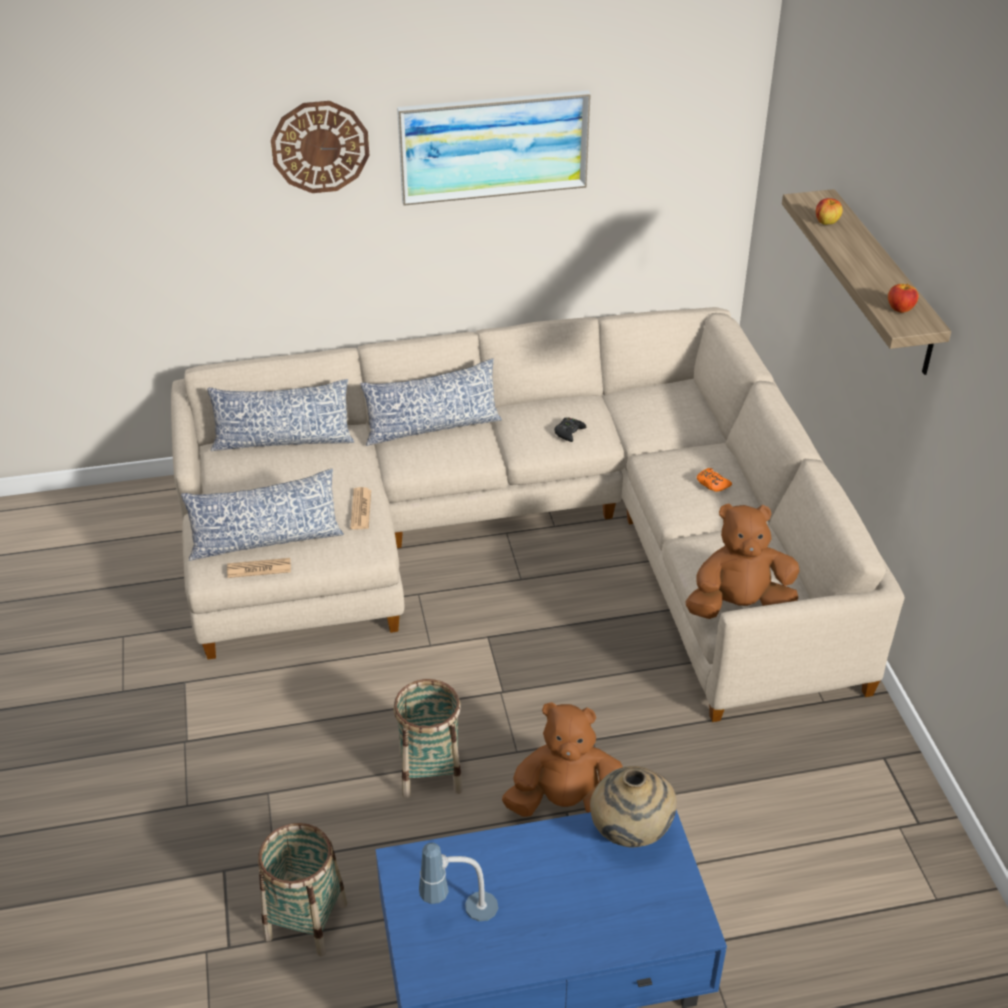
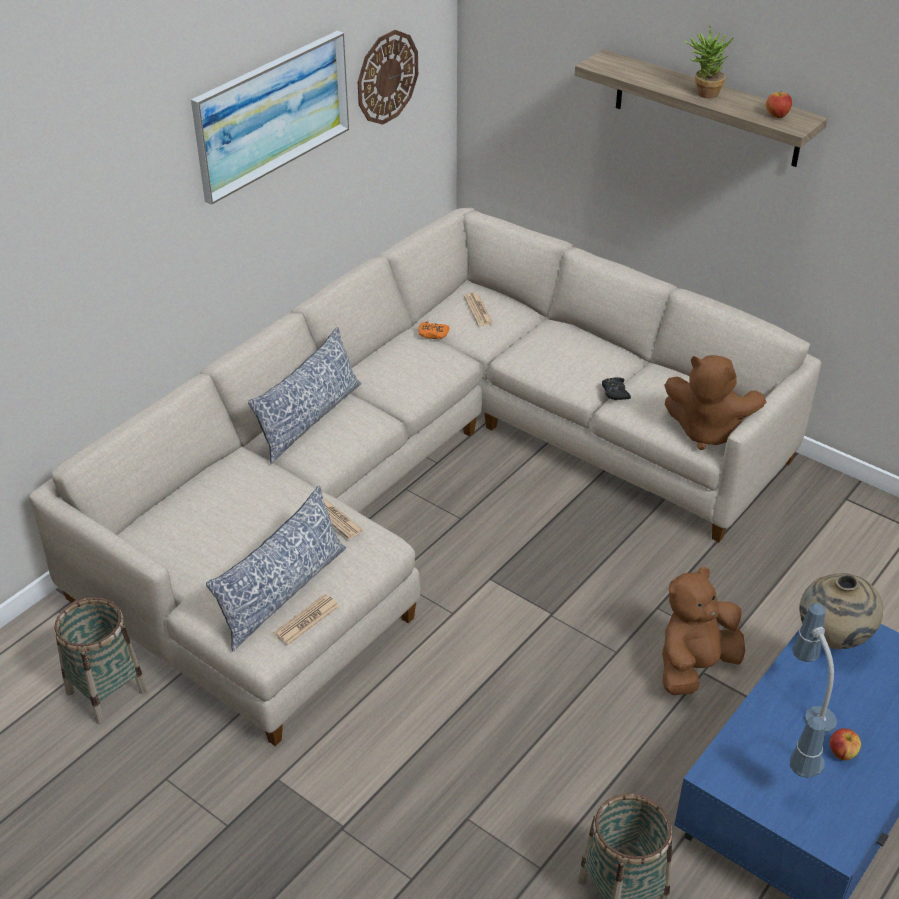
camera: 40 degrees left, 0 degrees up
(283, 441) = (188, 498): pillow -> none
(320, 146) = (129, 168): wall clock -> wall clock (387, 77)
(430, 772) = (573, 711): basket -> basket (106, 691)
(542, 867) = (809, 703): none -> table lamp
(569, 432) = (429, 366): black game controller -> black game controller (615, 392)
(667, 407) = (478, 310): none -> newspaper
(712, 483) = (584, 352): orange game controller -> orange game controller (433, 334)
(739, 606) = (709, 432): brown plush toy -> brown plush toy turned 105 degrees counterclockwise
(826, 222) = (637, 74): apple -> apple (842, 753)
(861, 262) = (703, 93): none -> potted plant

